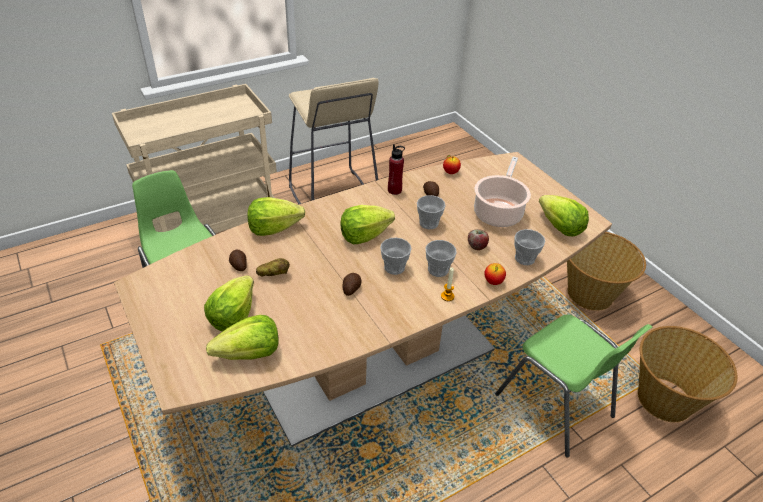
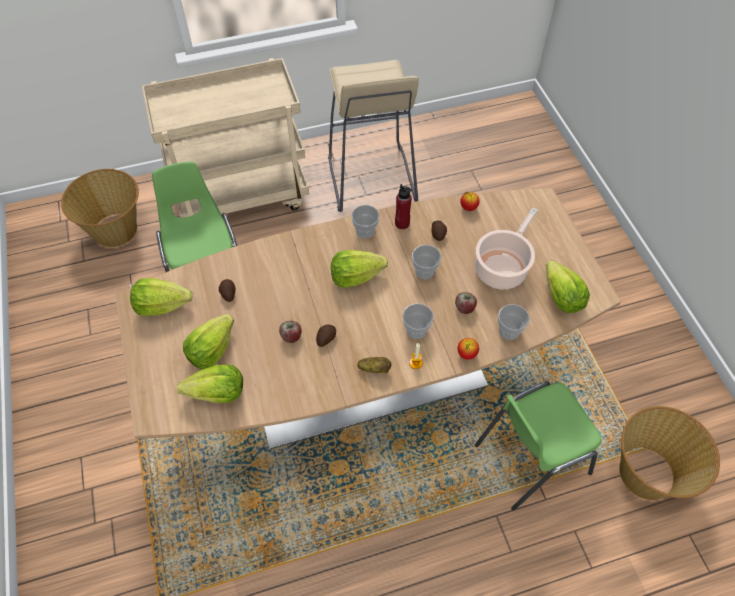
camera: 15 degrees right, 15 degrees up
(273, 274) = (258, 309): potato -> potato (374, 369)
(274, 228) = (270, 254): lettuce -> lettuce (162, 305)
(315, 292) = (291, 336): none -> apple
(394, 267) = (374, 320): cup -> cup (365, 231)
(555, 406) = (530, 458): green chair -> green chair turned 90 degrees clockwise
(591, 294) = (613, 339): basket -> basket (116, 230)

